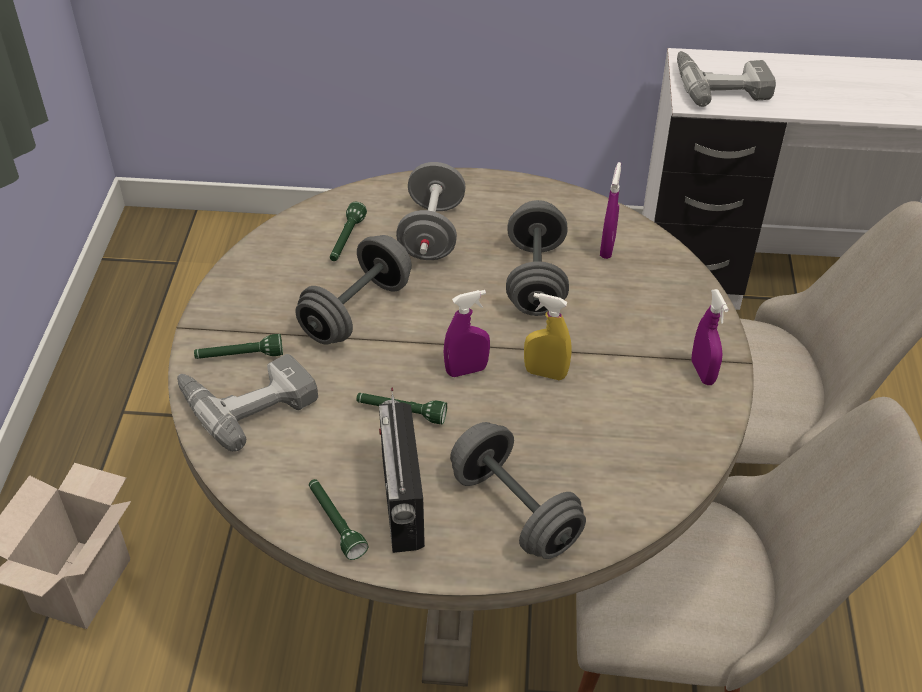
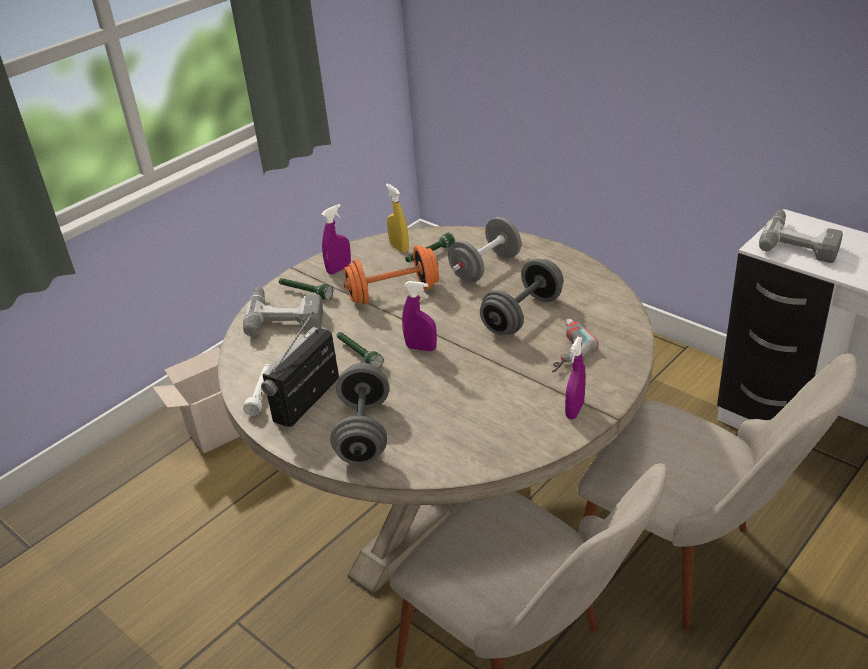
camera: 40 degrees right, 10 degrees down
(335, 523) = (261, 394): green flashlight -> white flashlight
(356, 311) = (393, 293): grey dumbbell -> orange dumbbell
(545, 373) = (467, 368): yellow spray bottle -> yellow spray bottle (399, 247)
(607, 248) = (592, 314): purple spray bottle -> purple spray bottle (339, 269)
(618, 304) = (562, 349): none -> power drill

